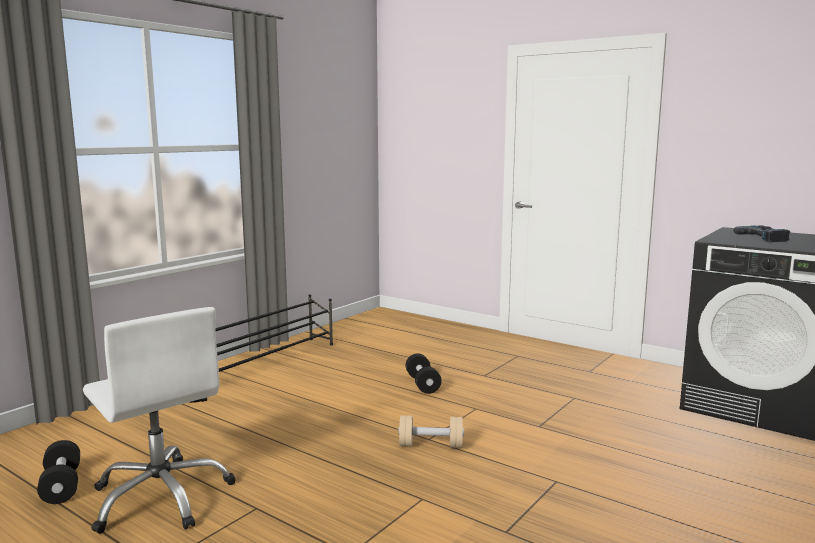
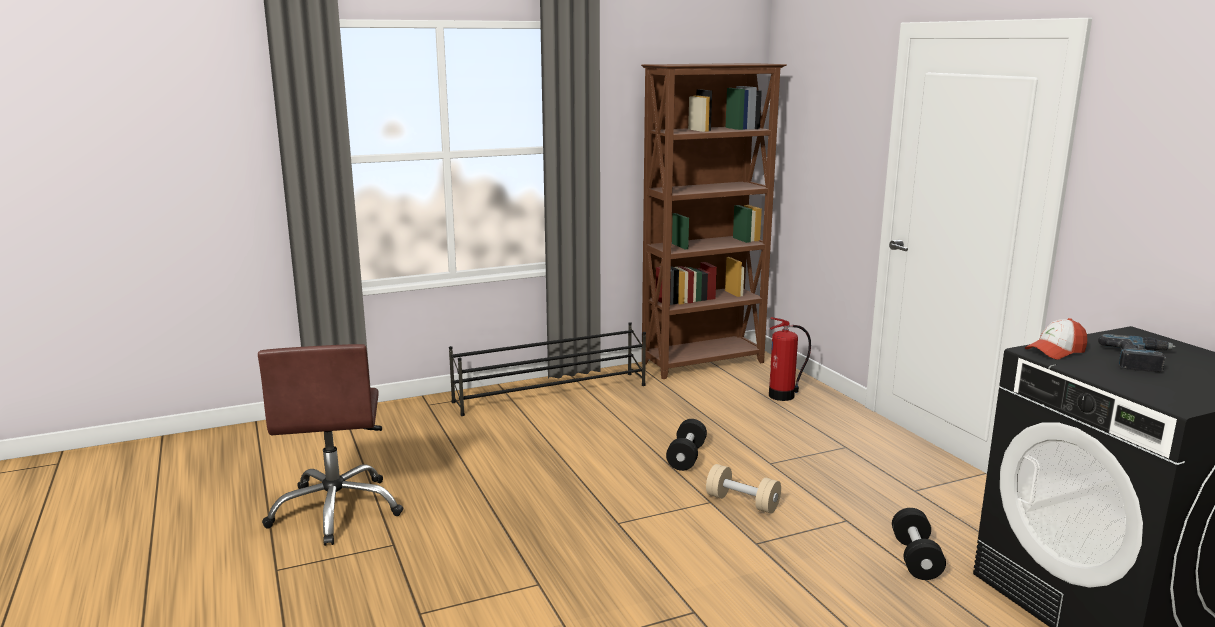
camera: 30 degrees right, 5 degrees up
(61, 486) = (280, 477): black dumbbell -> black dumbbell (915, 558)
(162, 497) = (336, 510): white office chair -> brown office chair
(359, 323) = (704, 363): none -> brown bookcase
(431, 445) = (612, 530): beige dumbbell -> beige dumbbell (742, 502)
(440, 333) = (783, 396): none -> fire extinguisher
(721, 239) = (1055, 351): none -> cap

